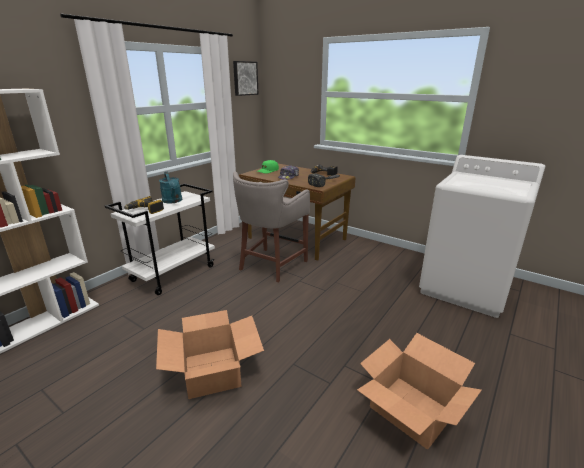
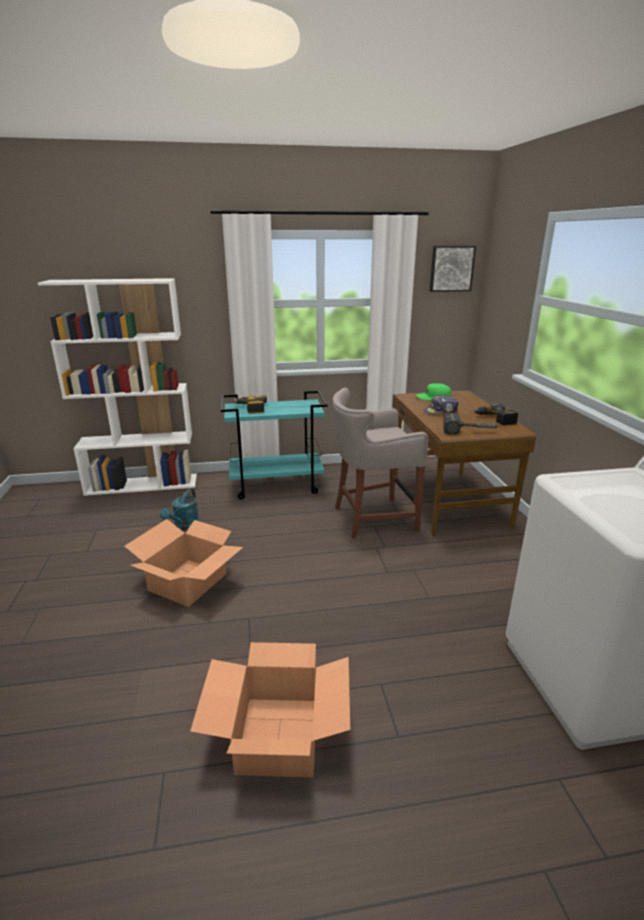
camera: 45 degrees right, 0 degrees up
(173, 201) = (287, 406): turquoise watering can -> turquoise watering can (184, 526)
(173, 273) = (277, 485): white cart -> turquoise cart

